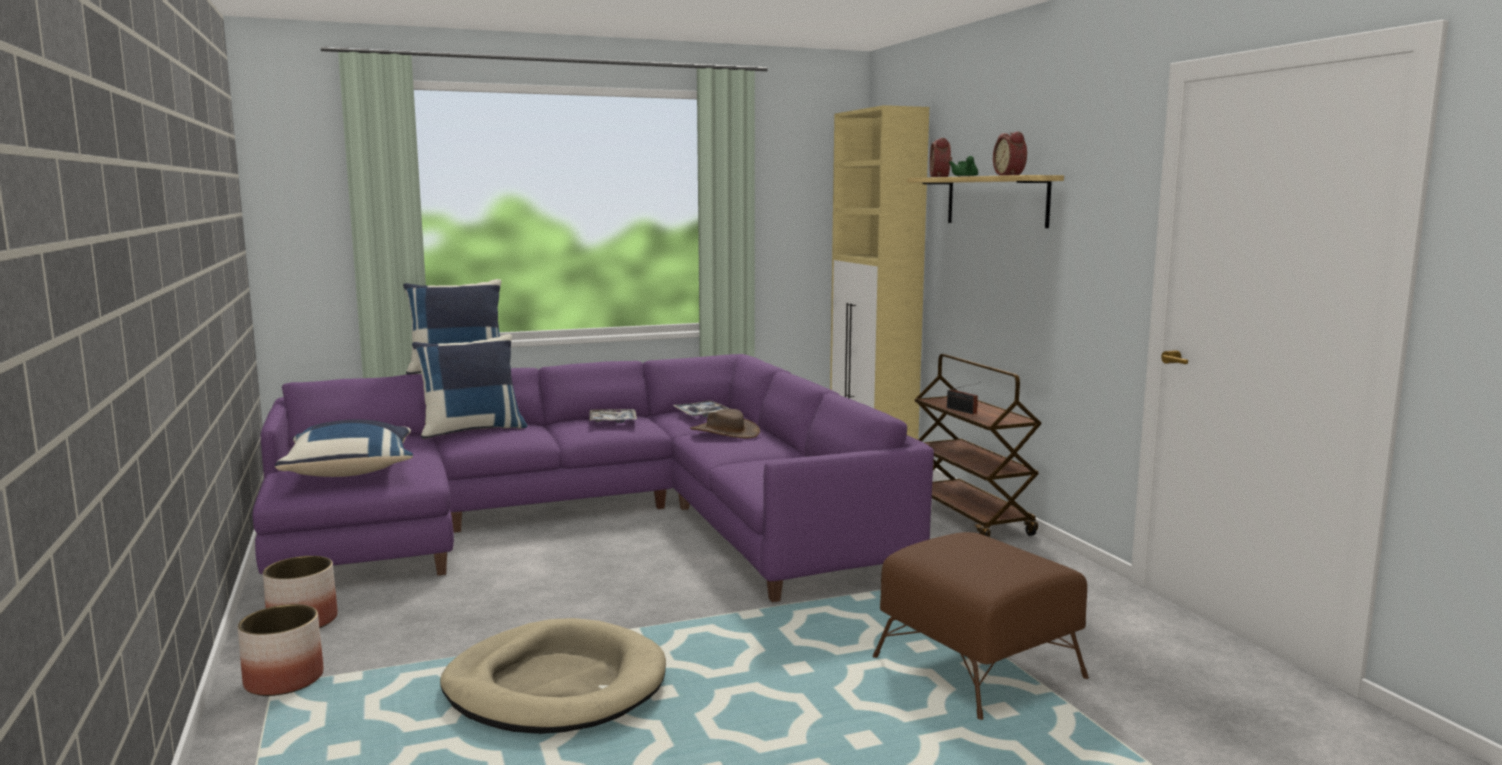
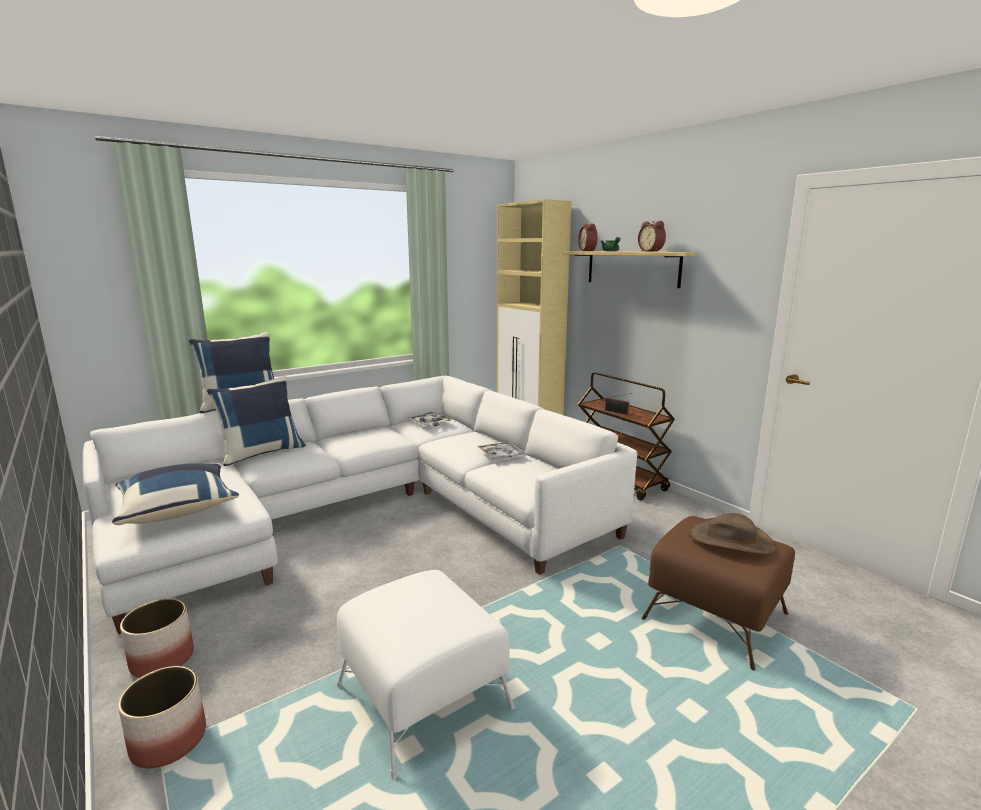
camera: 15 degrees left, 5 degrees up
(556, 685) = (423, 696): beige dog bed -> white ottoman
(597, 518) = (368, 510): purple sofa -> white sofa
(613, 421) = (369, 435): tray -> tray (501, 455)
(725, 432) = (457, 438): brown hat -> brown hat (731, 540)

